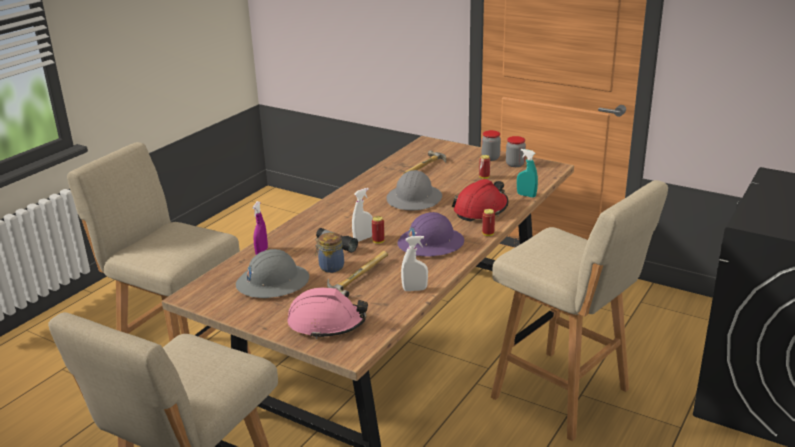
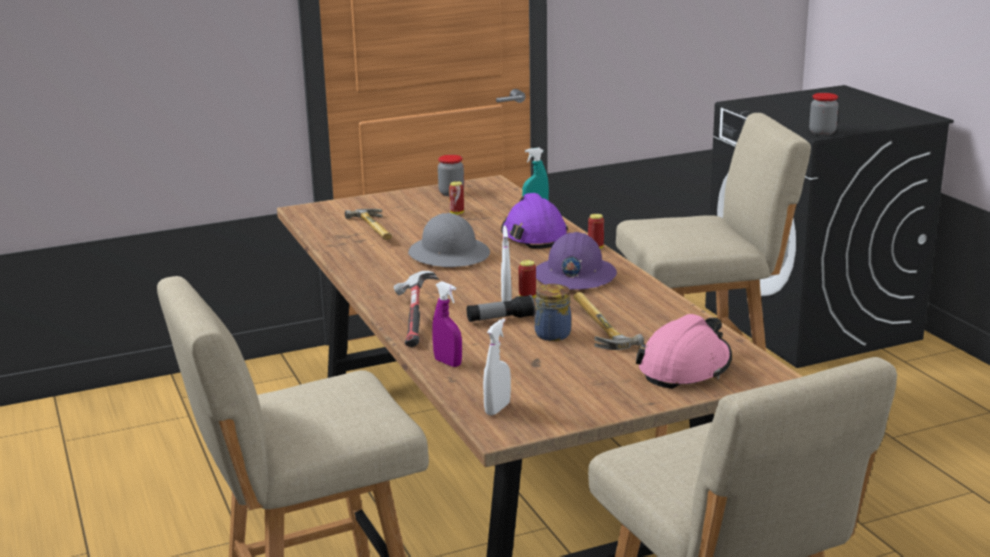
camera: 55 degrees left, 5 degrees down
(272, 282) = (542, 374): grey hard hat -> none
(308, 224) = (415, 320): none -> hammer
(415, 289) = (668, 309): white spray bottle -> white spray bottle (497, 409)
(481, 210) = (533, 235): red hard hat -> purple hard hat
(490, 158) = (413, 197): jar -> jar (822, 133)

